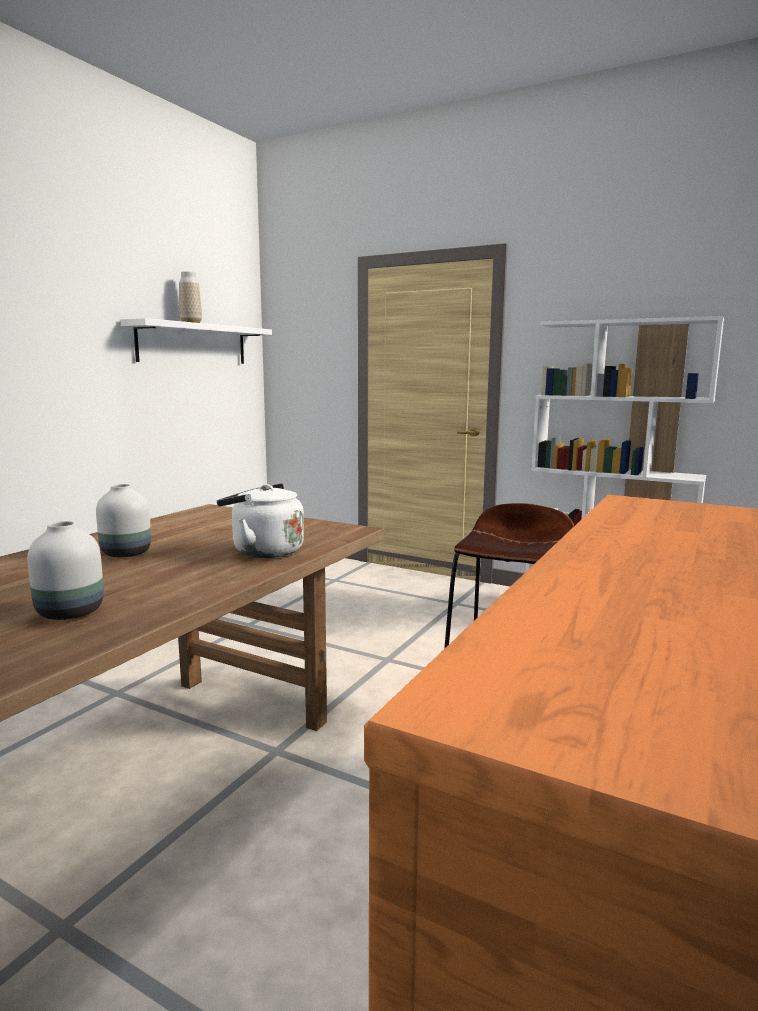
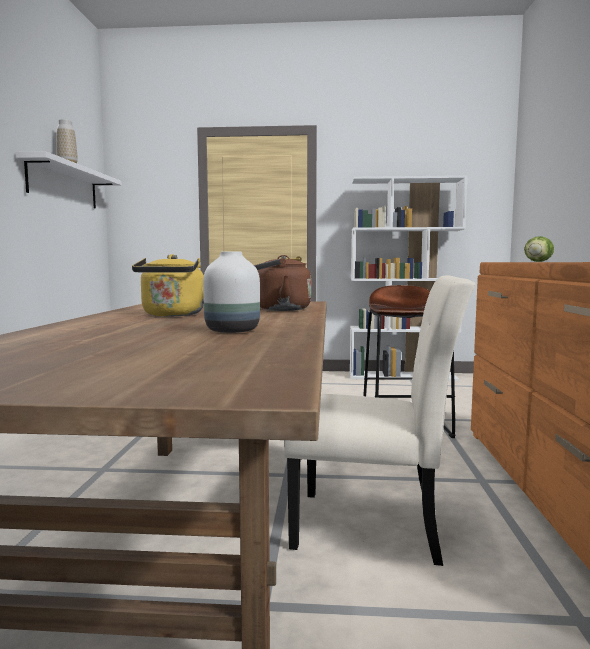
camera: 25 degrees left, 5 degrees down
(125, 553) = (173, 315): white vase -> yellow kettle
(263, 551) = (279, 309): white kettle -> brown kettle
(282, 864) = (374, 527): none -> beige chair
(615, 526) = (537, 261): none -> lettuce

